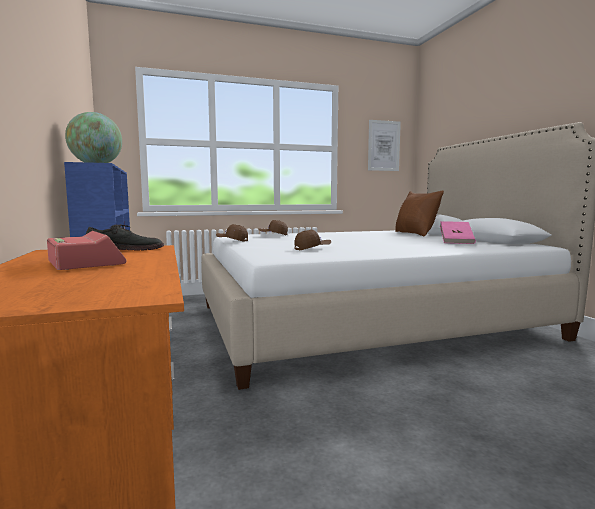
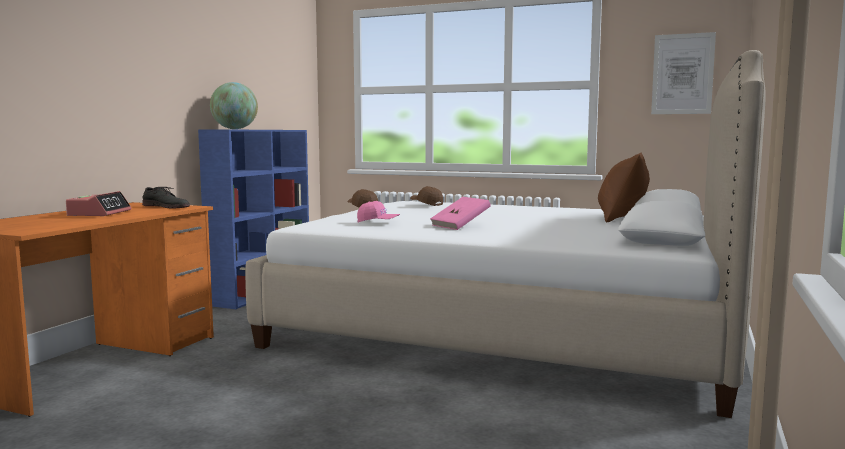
camera: 40 degrees right, 0 degrees up
(312, 249) = (378, 222): brown cap -> pink cap
(456, 242) = (589, 233): pink book -> pink book (460, 226)

